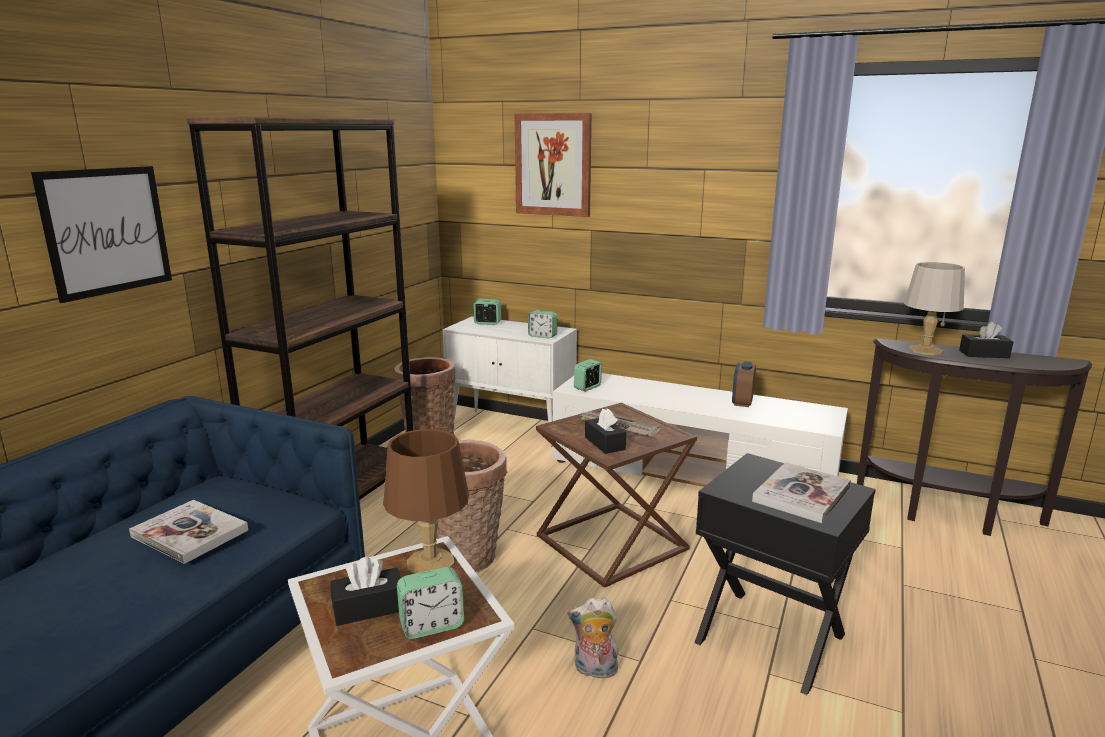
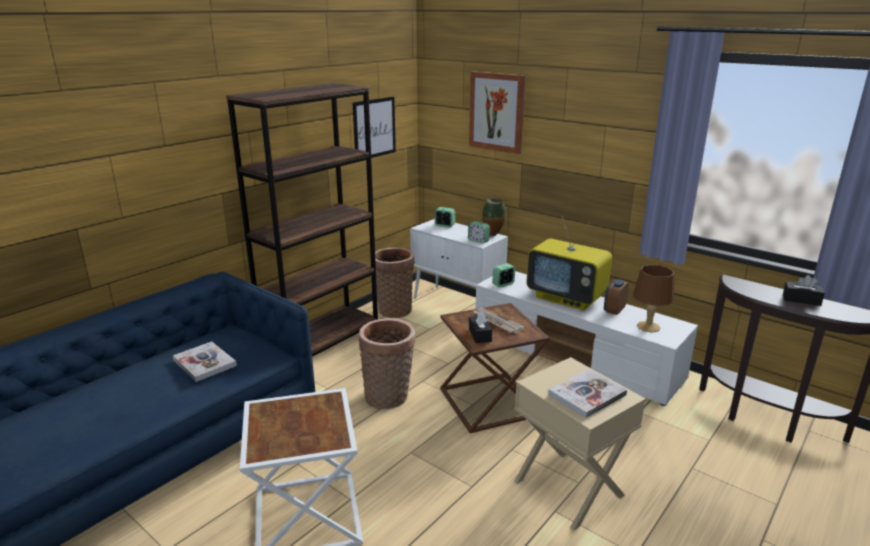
camera: 15 degrees right, 5 degrees up
(107, 231) = (174, 170): picture -> picture (374, 128)
(368, 608) = (280, 426): black tissue box -> none
(429, 563) = (326, 404): brown table lamp -> brown table lamp (648, 327)
(432, 625) = (310, 443): alarm clock -> none
(558, 329) = (493, 235): none -> vase
(594, 670) = (438, 487): plush toy -> none
(677, 395) = (567, 298): none -> television
(769, 639) = (567, 488): black side table -> beige side table
(925, 350) = (753, 290): grey table lamp -> none

